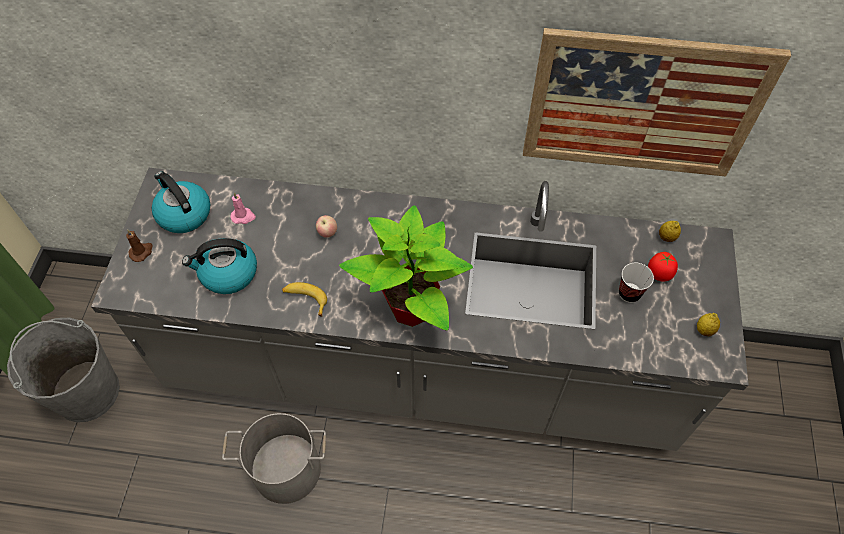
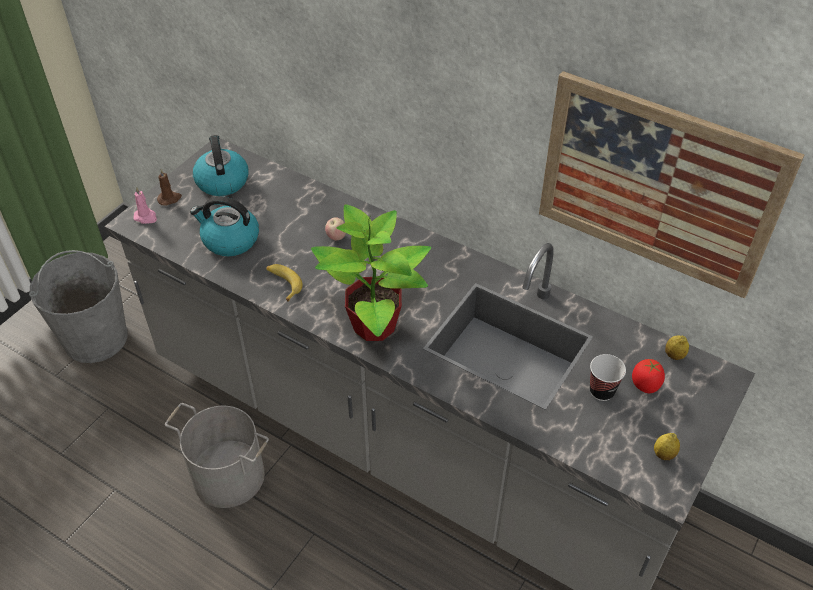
camera: 25 degrees right, 10 degrees down
(243, 216) = (271, 200): pink candle -> pink candle (146, 217)

